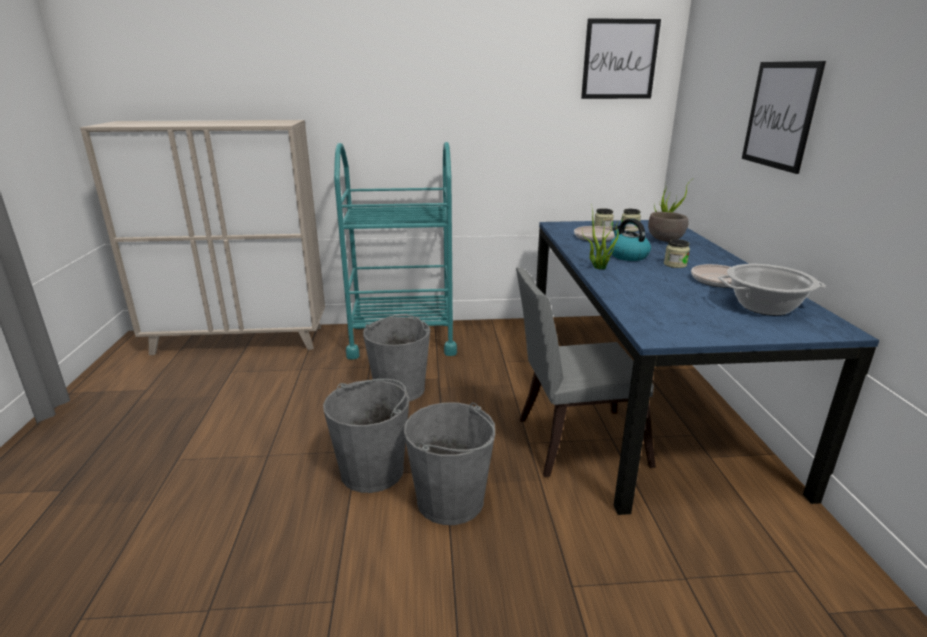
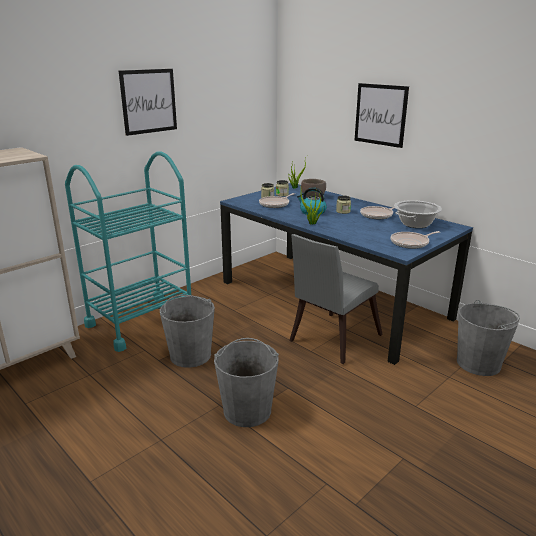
camera: 40 degrees left, 0 degrees up
(451, 500) = (313, 401): grey bucket -> grey bucket (479, 363)
(619, 59) = (245, 77): picture -> picture (149, 101)
(701, 328) = (411, 243): none -> frying pan

